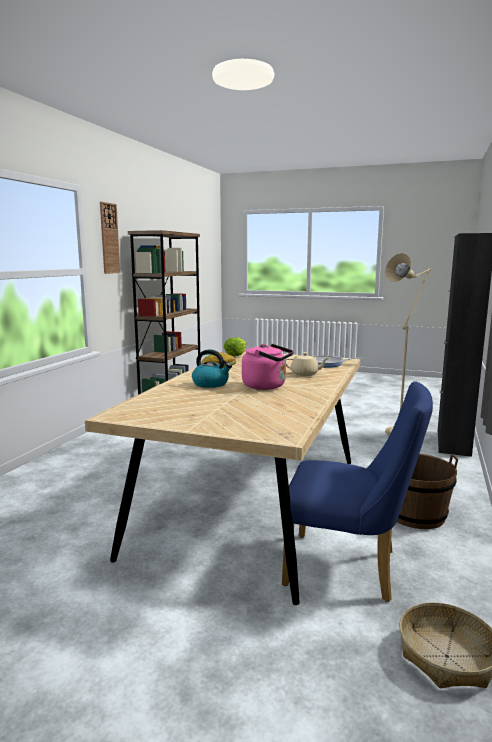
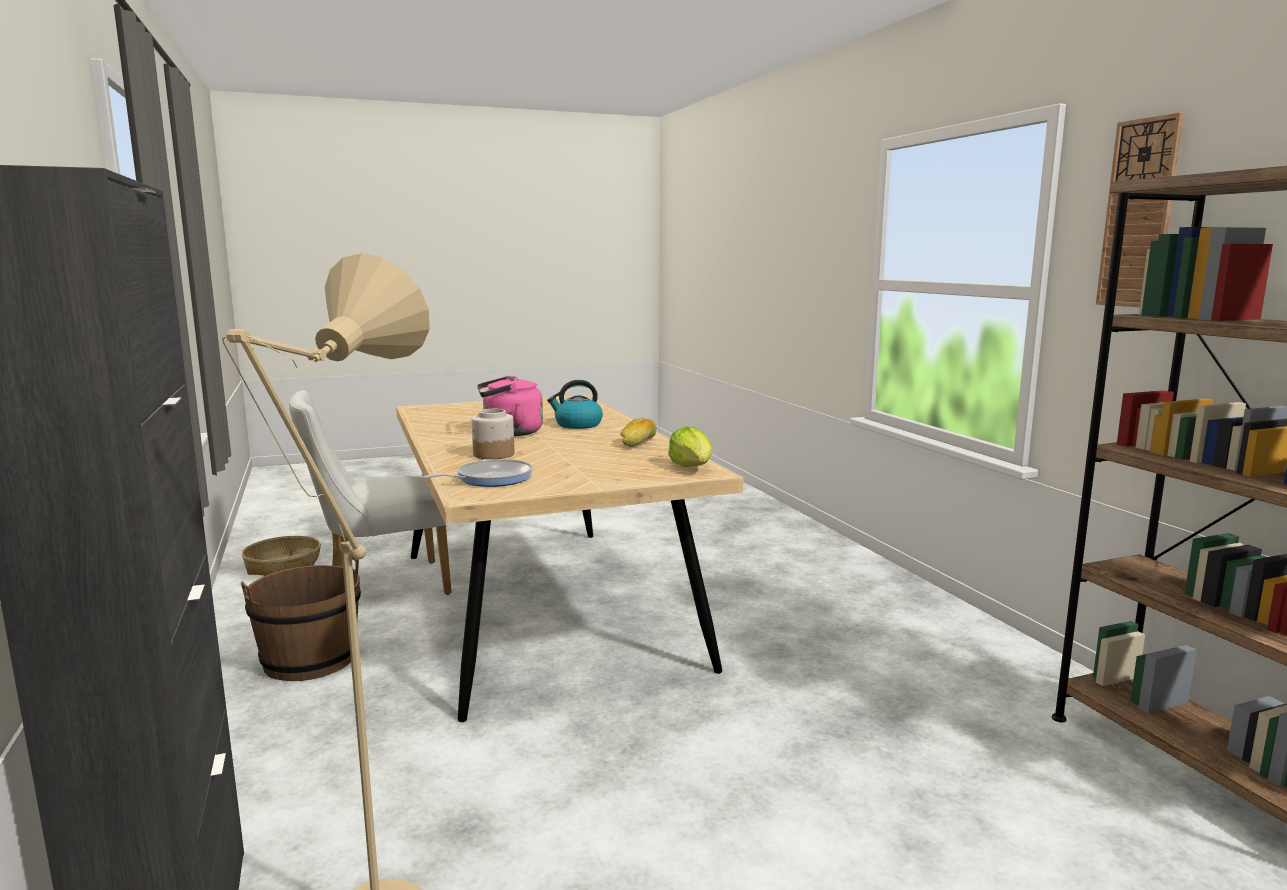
camera: 140 degrees right, 0 degrees up
(305, 374) = (493, 454): beige teapot -> jar
(350, 569) = (378, 586): blue chair -> white chair

